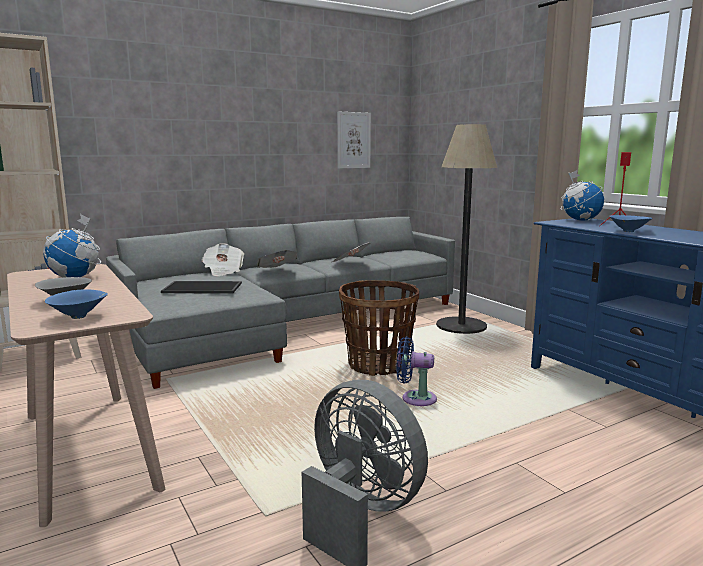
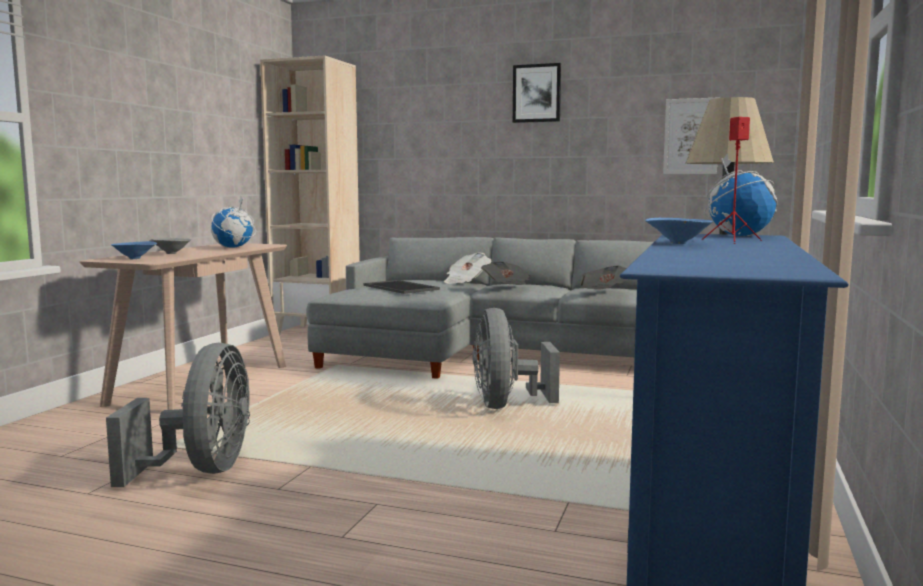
camera: 50 degrees right, 5 degrees down
(241, 98) = (536, 93): none -> picture
(378, 365) = (506, 405): basket -> grey fan
(415, 398) = (453, 435): blue fan -> none

